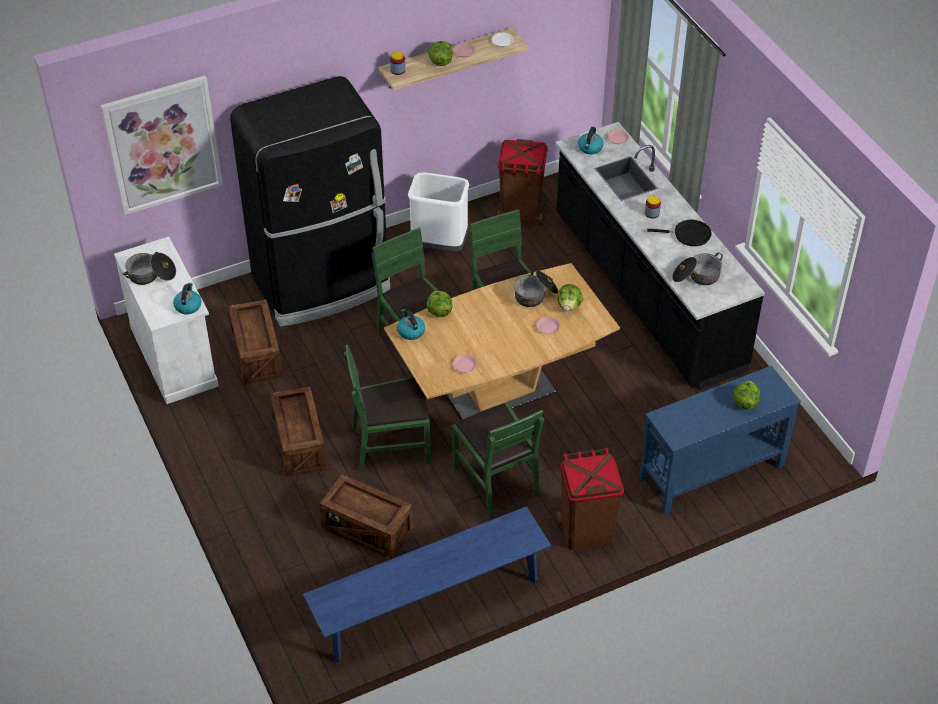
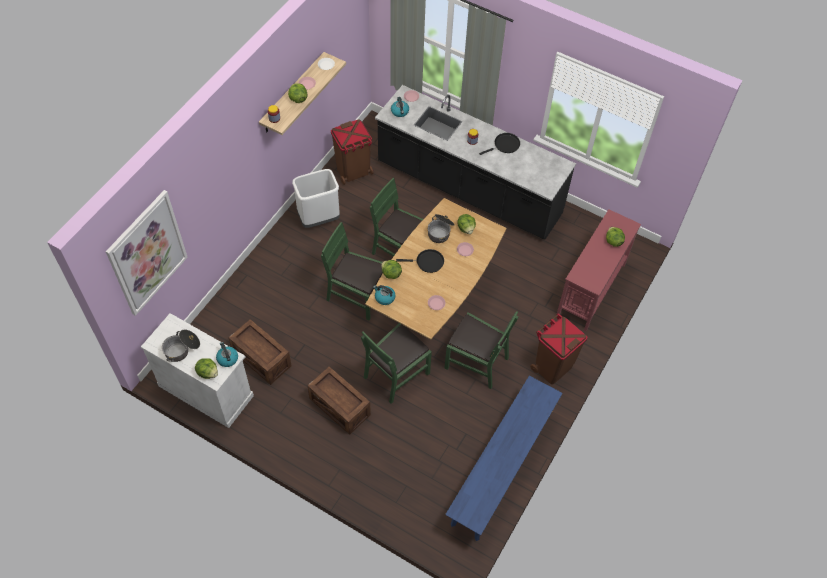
camera: 35 degrees left, 10 degrees up
(157, 309) = (208, 372): none -> lettuce
(322, 284) = (265, 285): black fridge -> none
(367, 529) = (427, 441): crate -> none
(492, 319) = (427, 262): none -> black frying pan
(696, 276) = (531, 172): cooking pot -> none
(710, 472) = (591, 289): blue console table -> red console table

